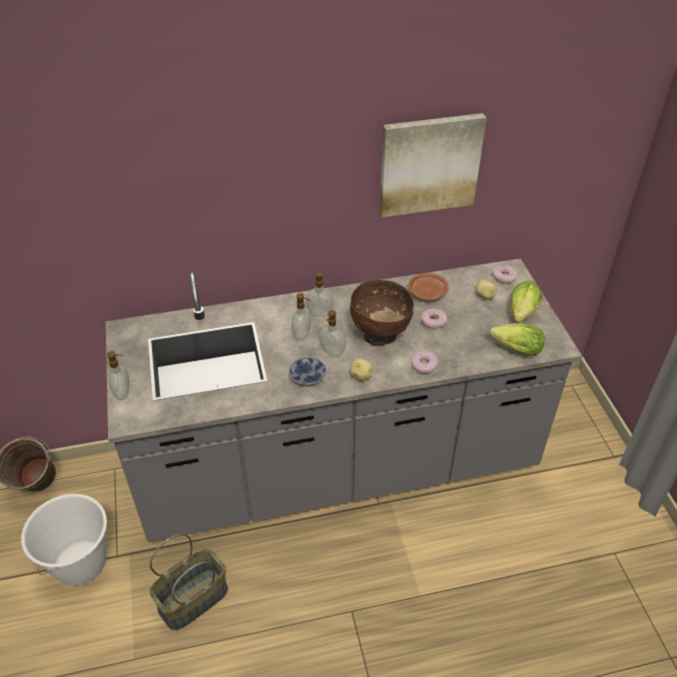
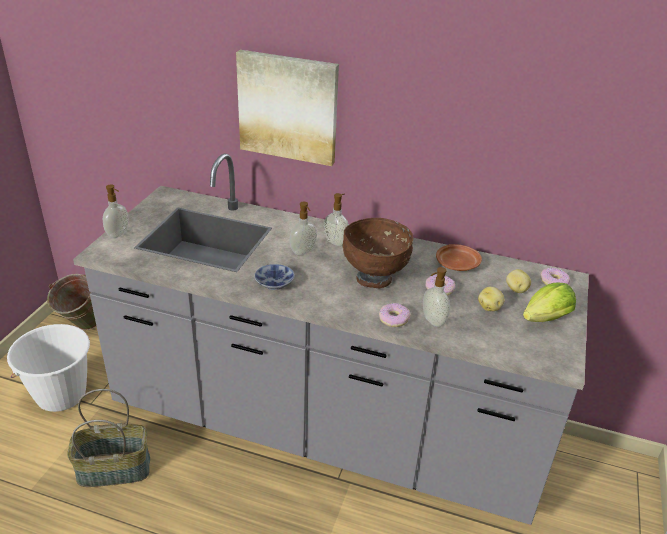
camera: 30 degrees right, 10 degrees down
(332, 352) = (315, 274): soap dispenser -> soap dispenser (432, 321)
(361, 376) = (323, 302): potato -> potato (489, 307)
(429, 164) = (490, 117): picture -> picture (288, 107)
(513, 349) = (505, 345): lettuce -> none

